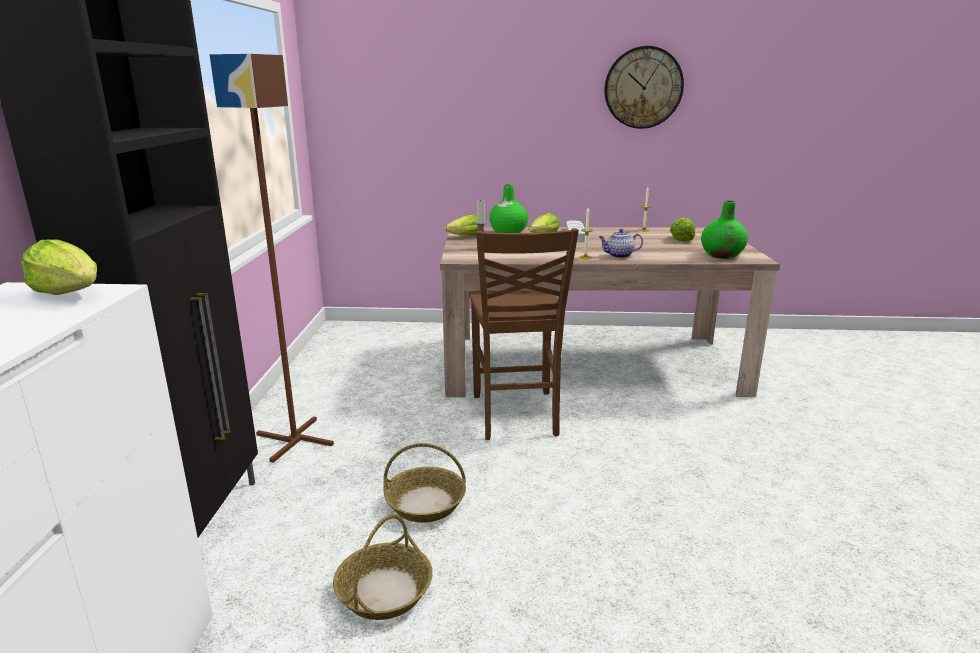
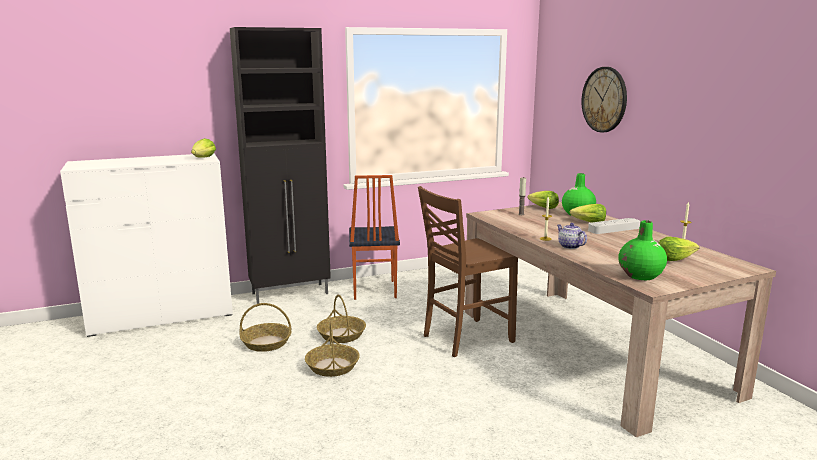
camera: 65 degrees right, 5 degrees down
(296, 439) = (373, 290): brown floor lamp -> chair
(522, 534) = (332, 366): none -> basket
(643, 88) = (741, 102): wall clock -> wall clock (604, 99)

